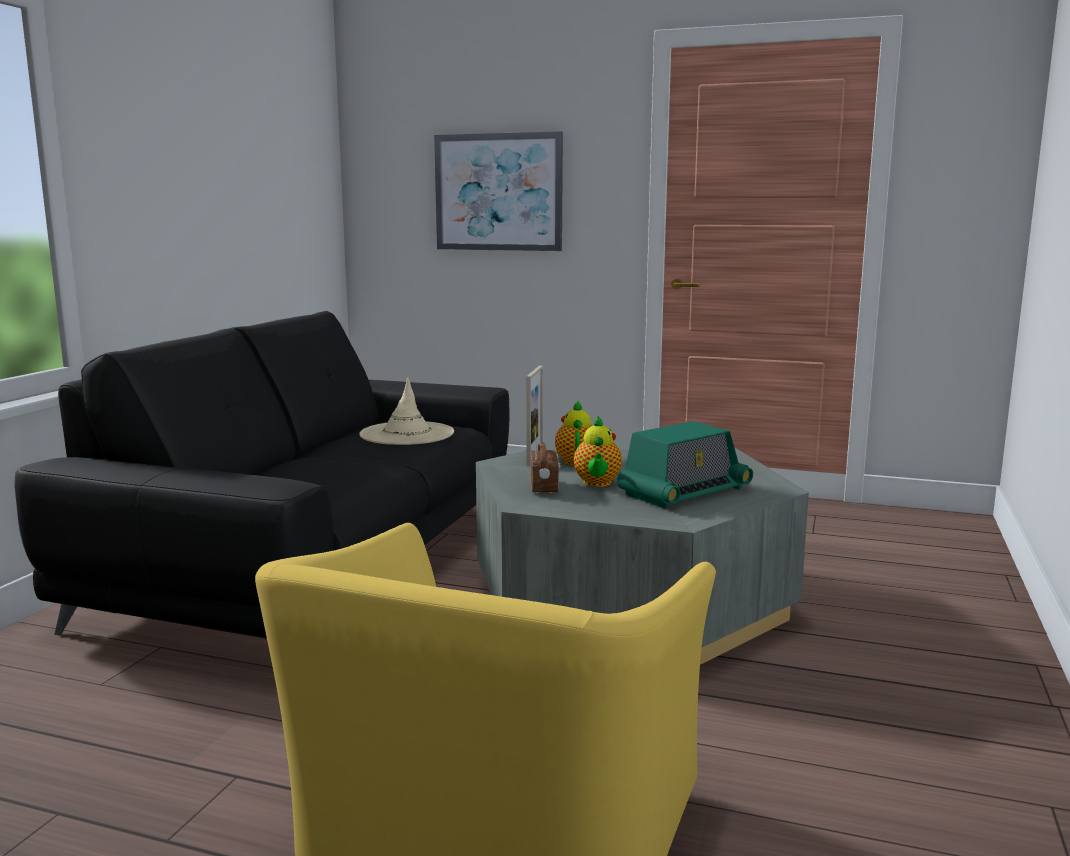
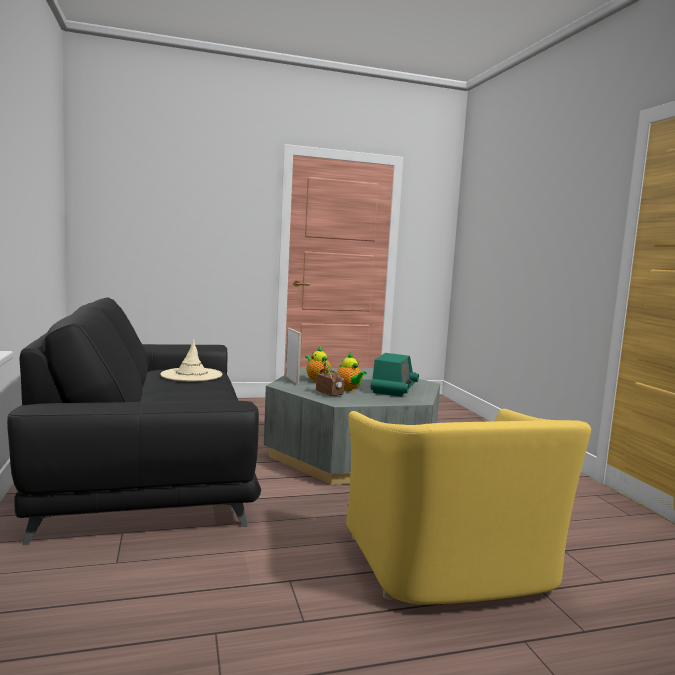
camera: 35 degrees left, 5 degrees down
(498, 192) = (186, 225): picture -> none

